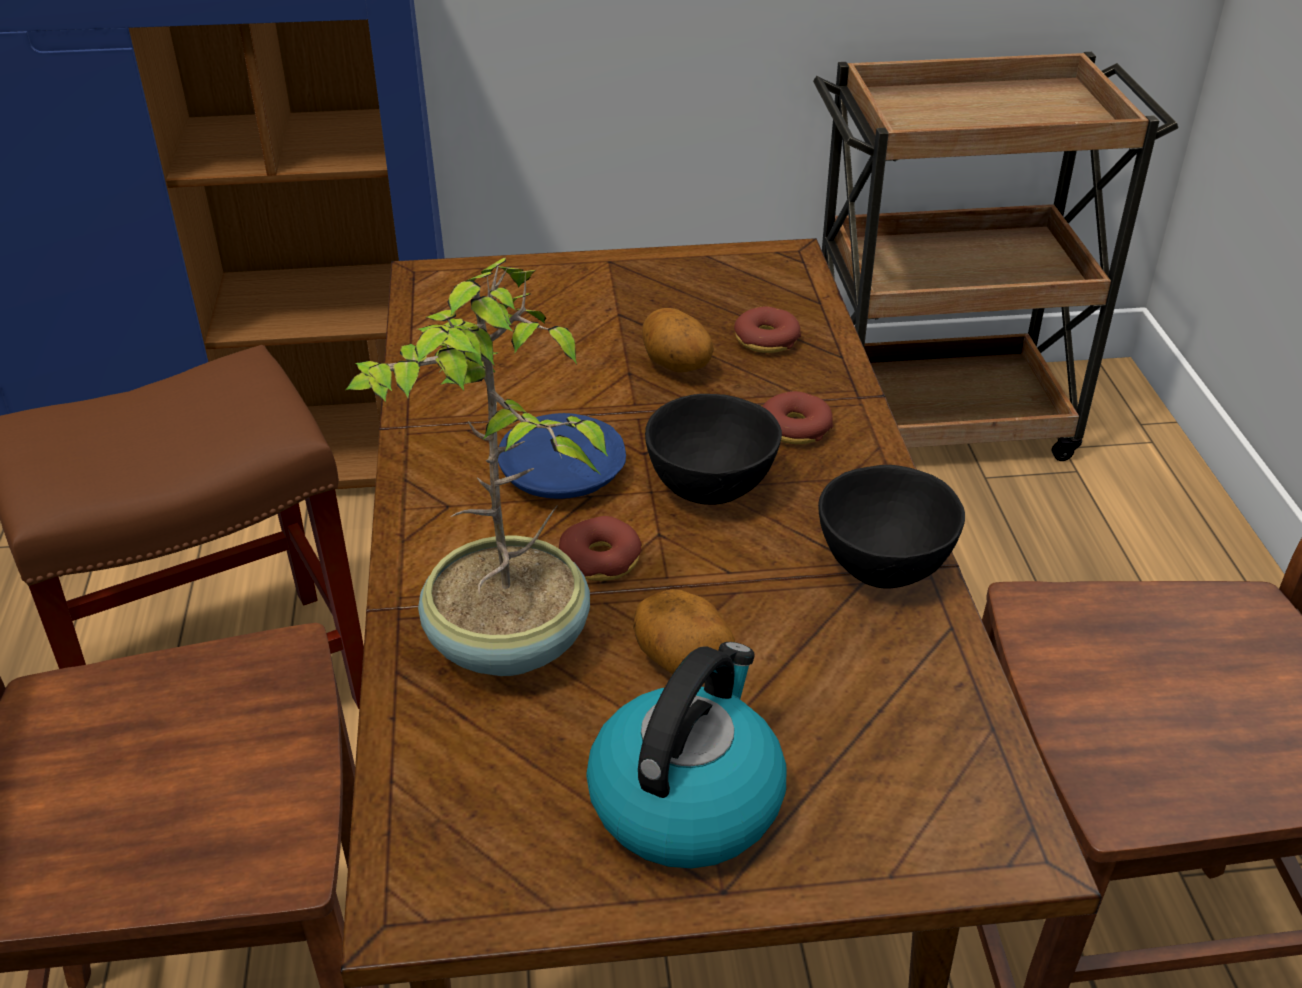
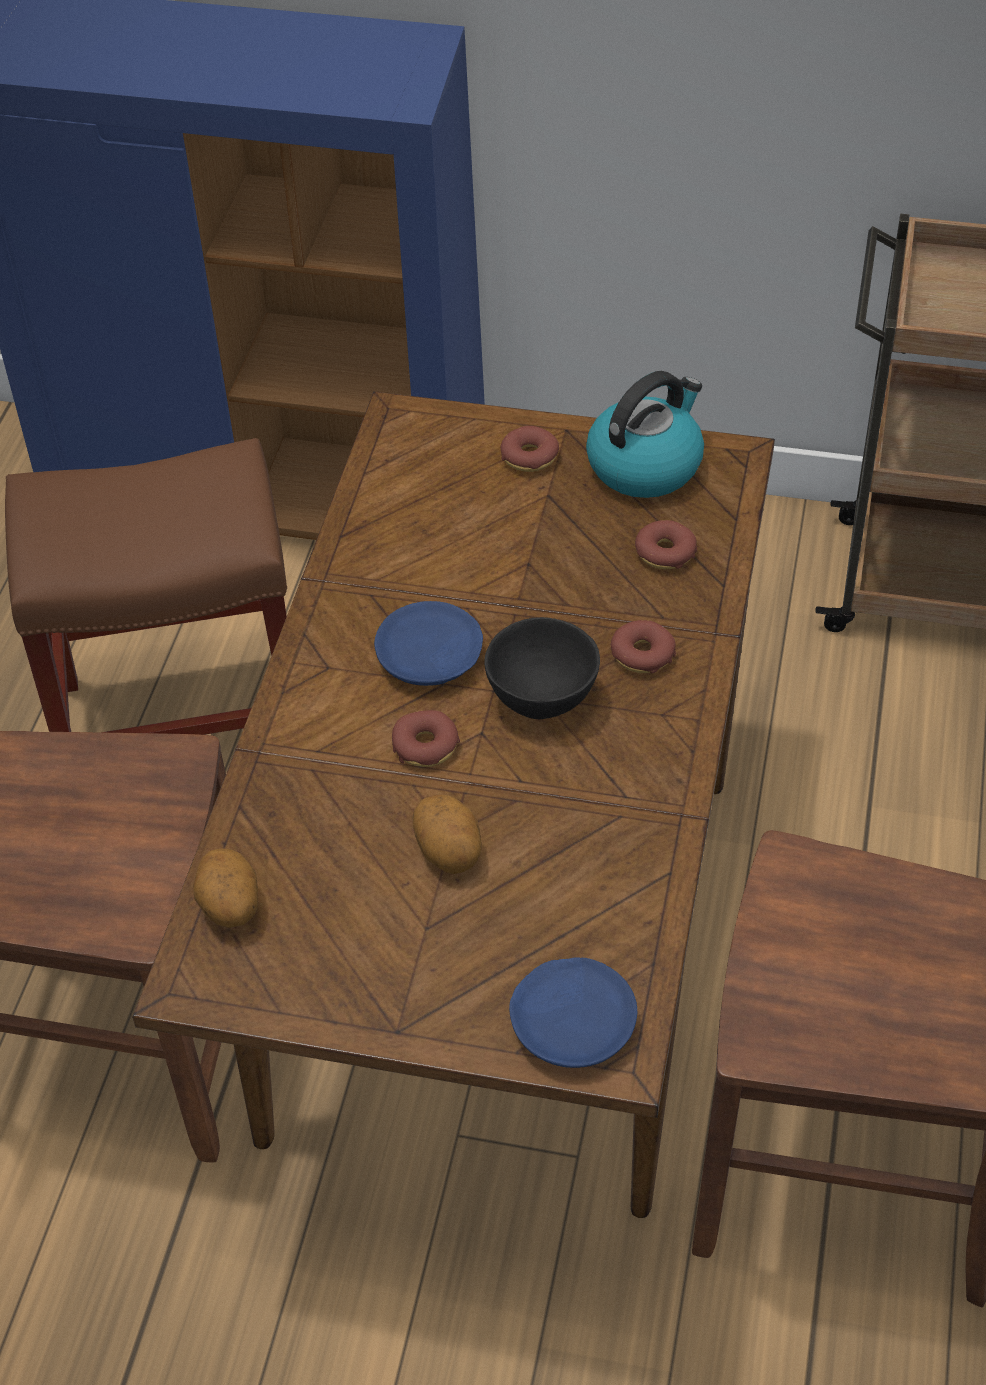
camera: 20 degrees right, 10 degrees up
(506, 646) = (325, 804): potted plant -> none
(583, 287) = (529, 457): none -> donut
(675, 367) = (571, 566): potato -> potato (229, 907)
(686, 799) = (402, 959): kettle -> kettle (645, 465)
(884, 566) = (646, 805): black bowl -> none
(941, 822) = (573, 1023): none -> blue plate

